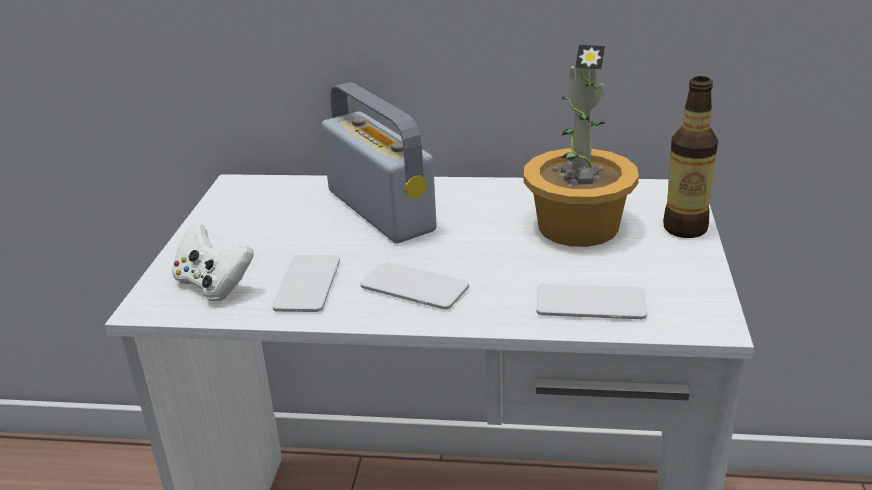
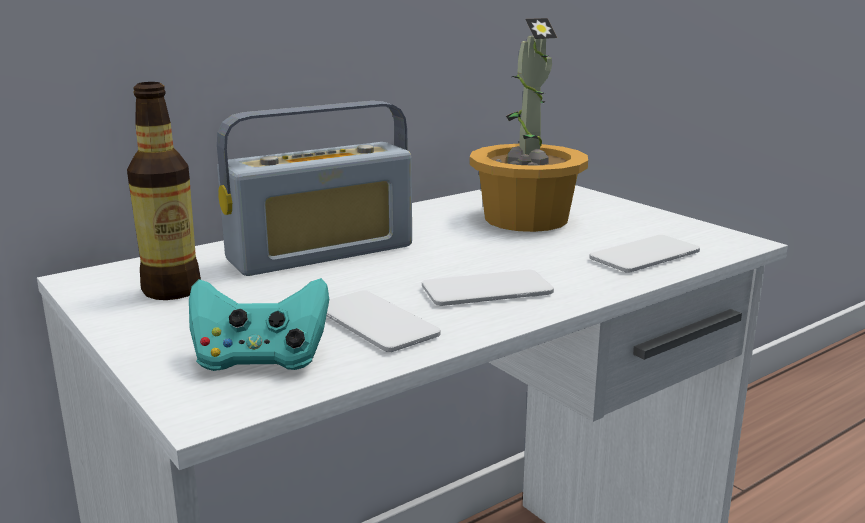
camera: 45 degrees left, 10 degrees down
(213, 285) = (260, 360): white game controller -> turquoise game controller
(380, 210) = (321, 253): radio -> radio turned 135 degrees clockwise
(685, 228) = (601, 201): bottle -> bottle (172, 290)

